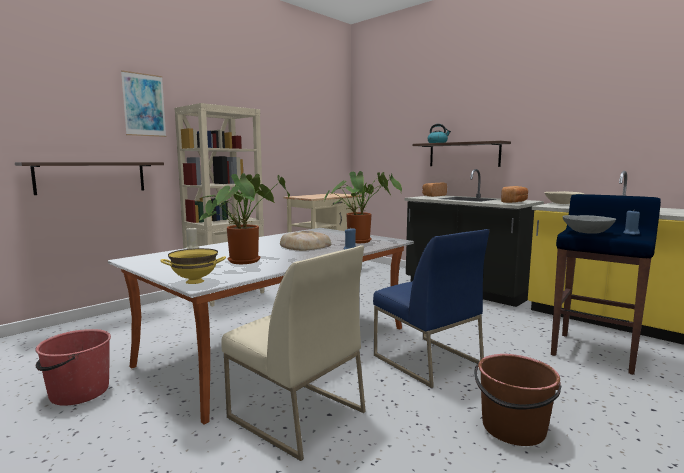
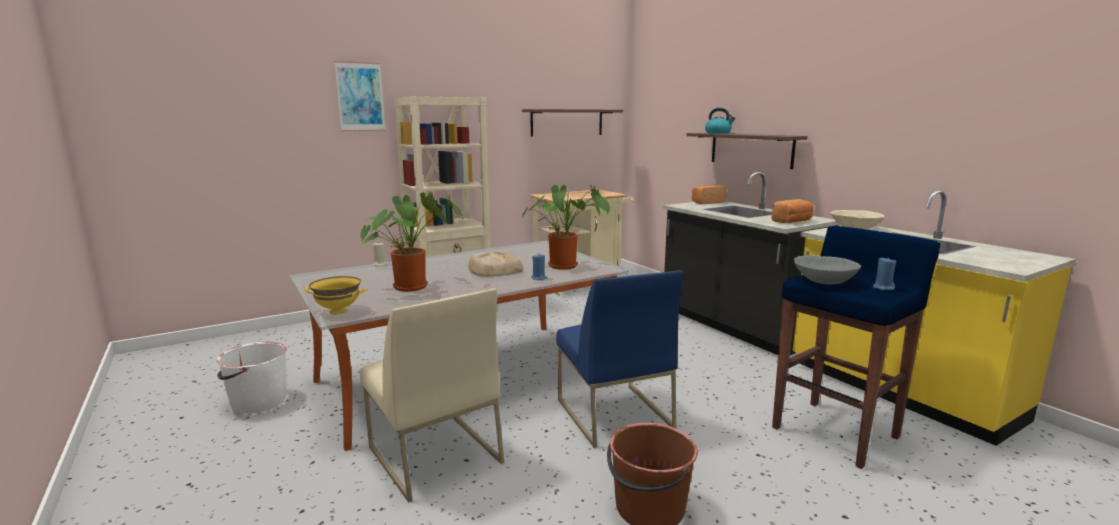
camera: 15 degrees right, 5 degrees up
(78, 392) = (258, 401): red bucket -> white bucket
(91, 177) = (305, 178): shelf -> shelf (567, 122)

